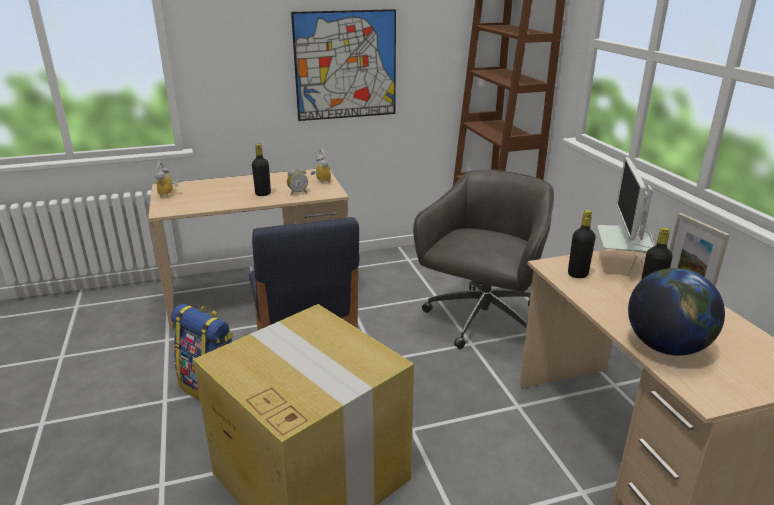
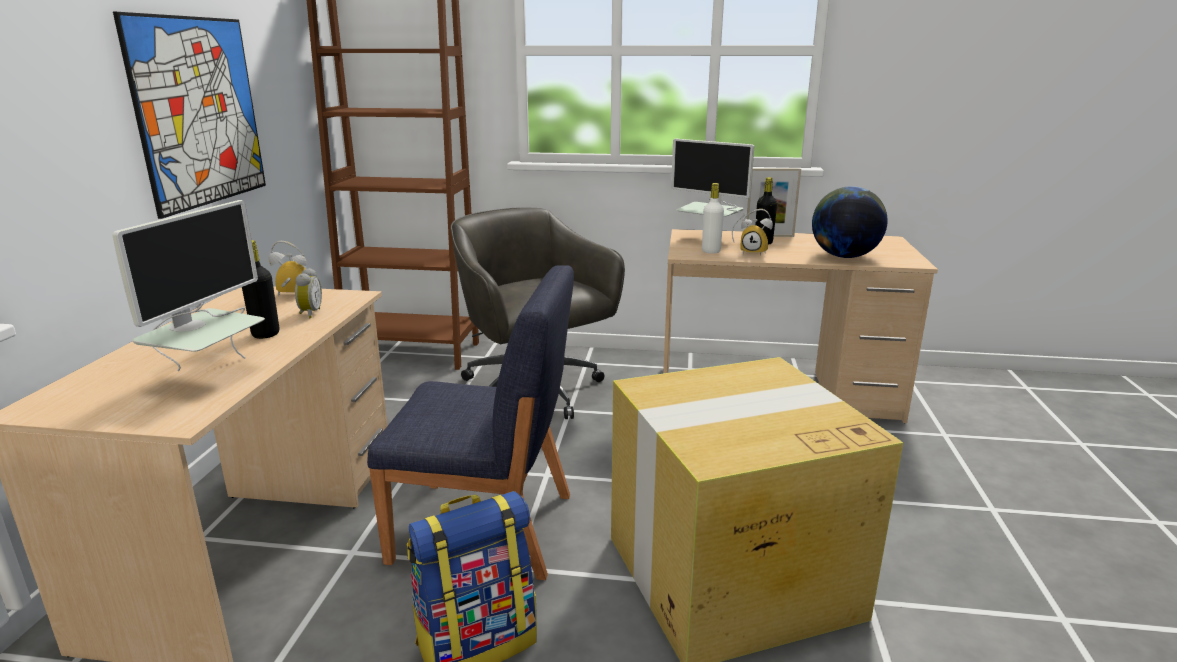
camera: 65 degrees left, 5 degrees down
(169, 194) = (94, 408): alarm clock -> alarm clock (754, 252)
(208, 201) = (210, 376): none -> monitor
(577, 274) = (711, 251): black bottle -> white bottle

